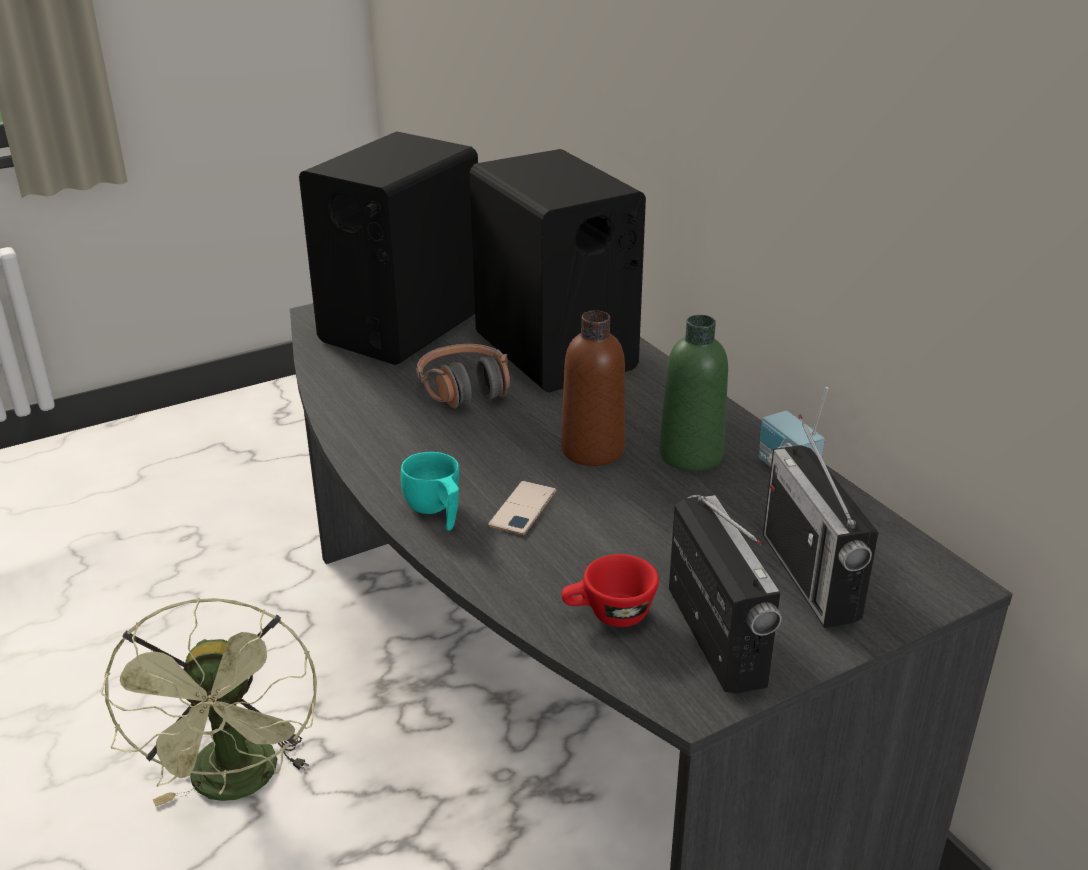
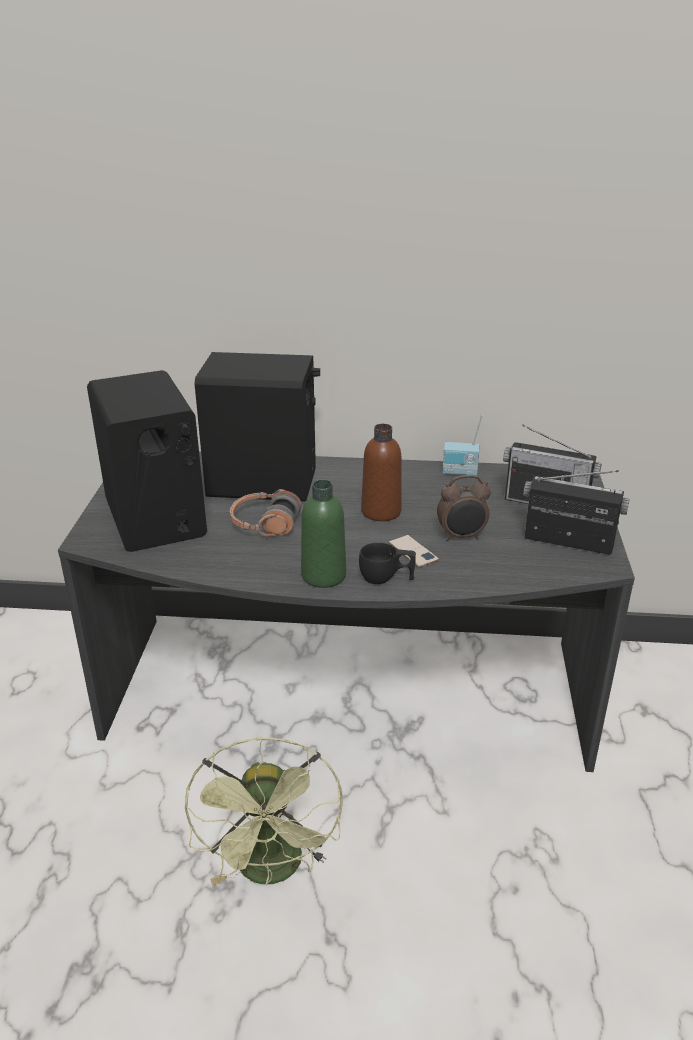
camera: 55 degrees left, 0 degrees up
(237, 785) = (272, 871): green fan -> green fan turned 60 degrees clockwise
(435, 512) = (386, 578): turquoise cup -> black cup
(607, 533) = (461, 537): none -> alarm clock
(609, 615) = (528, 562): red cup -> none
(690, 455) = (418, 489): green bottle -> green bottle (323, 575)

